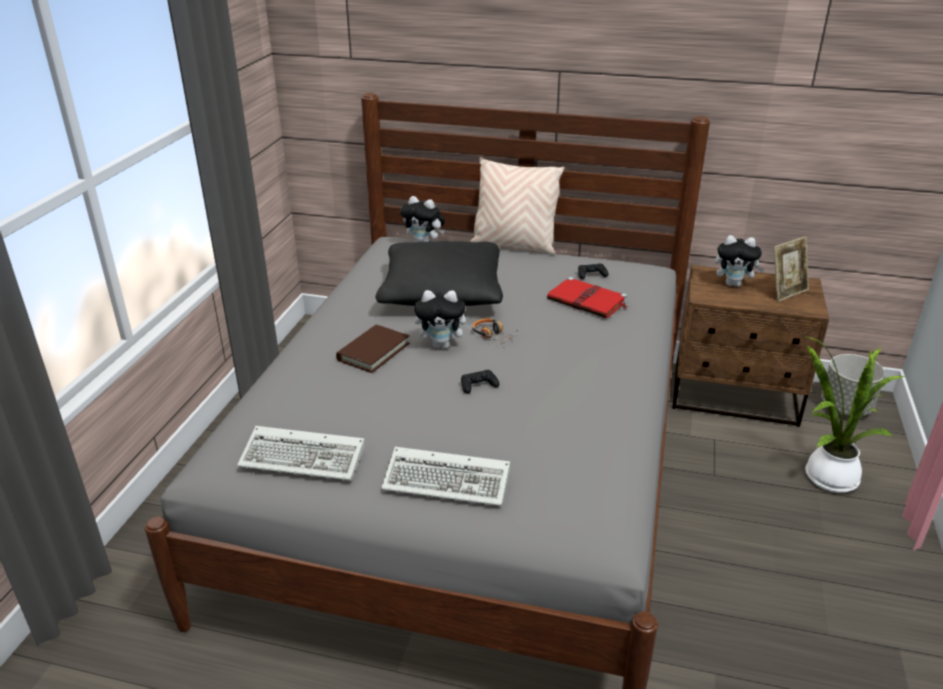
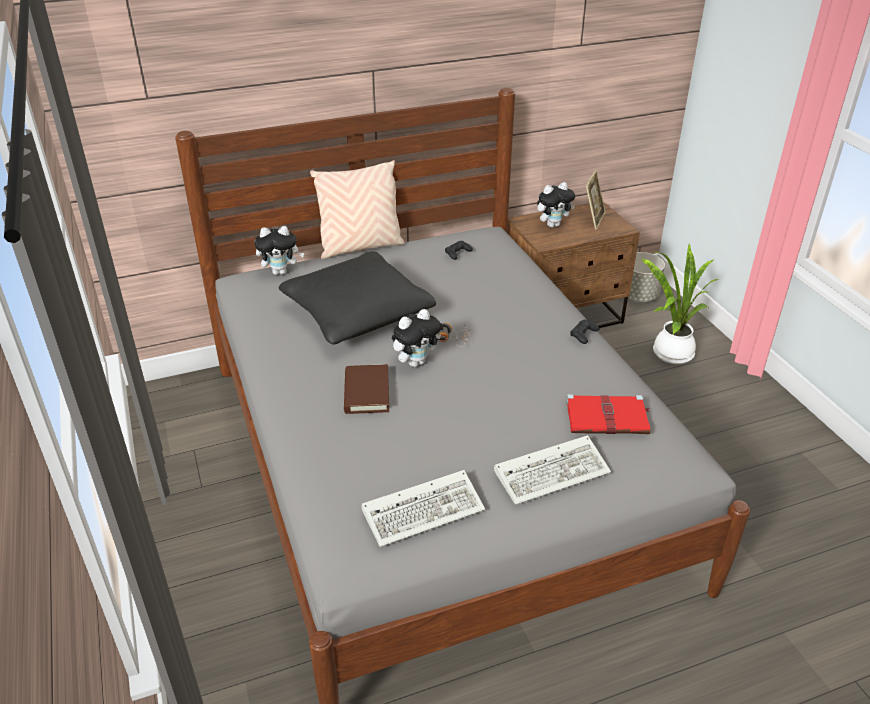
camera: 35 degrees left, 5 degrees up
(478, 385) = (485, 385): black game controller -> black game controller (583, 335)
(588, 301) = (482, 278): red book -> red book (608, 418)

